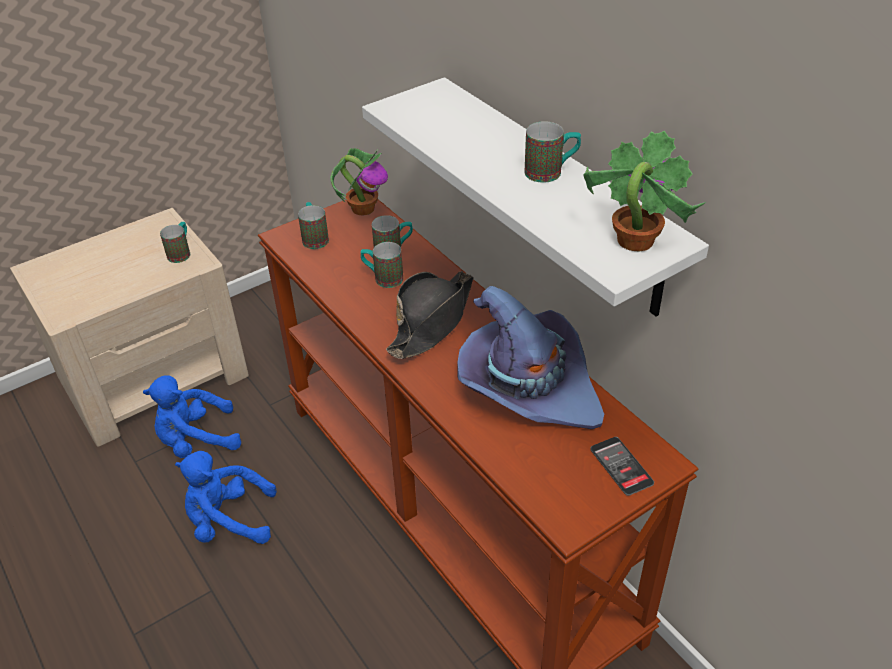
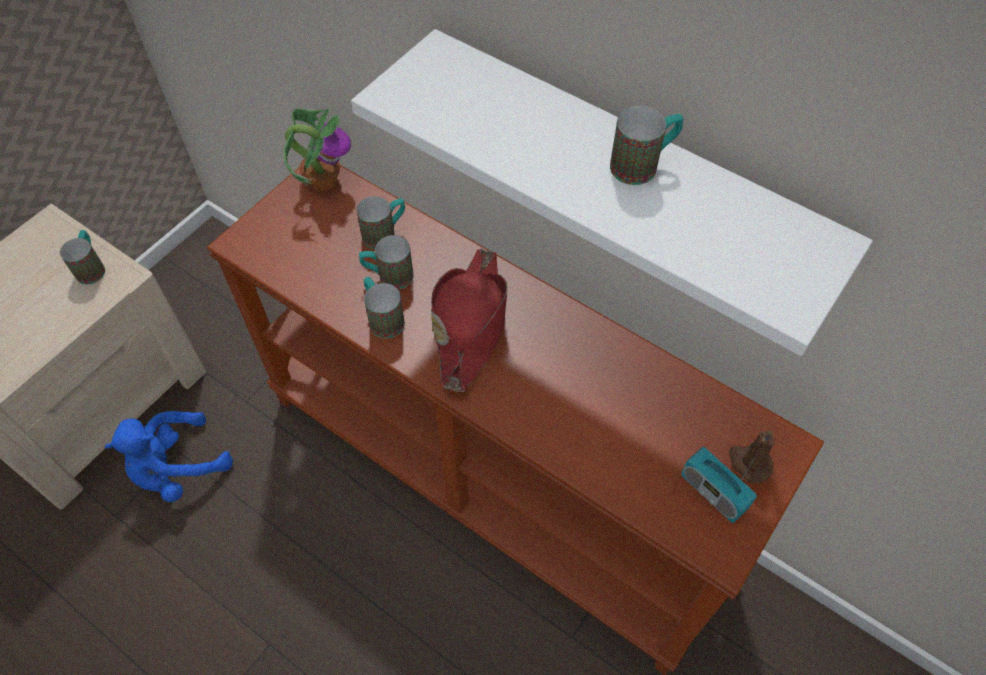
camera: 20 degrees left, 15 degrees up
(228, 521) = (255, 557): blue plush toy -> none
(314, 237) = (280, 236): mug -> mug (383, 318)
(432, 321) = (470, 323): black hat -> red hat
(527, 386) = (611, 385): purple hat -> none
(579, 479) = (713, 492): none -> radio
(621, 466) = (749, 463): phone -> brown candle
(633, 240) = (789, 255): potted plant -> none

